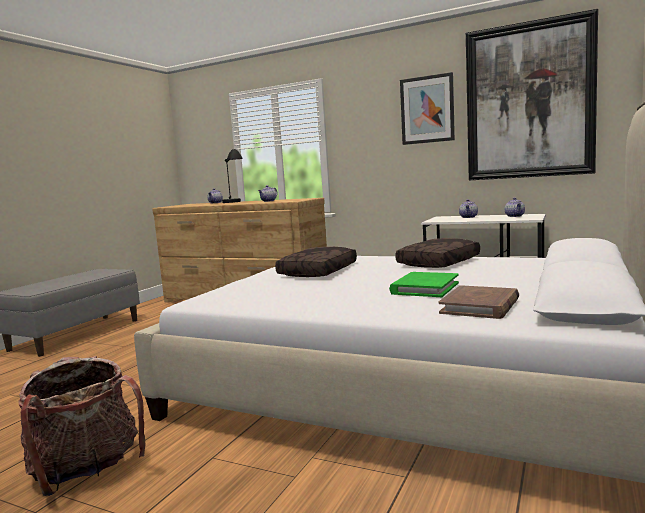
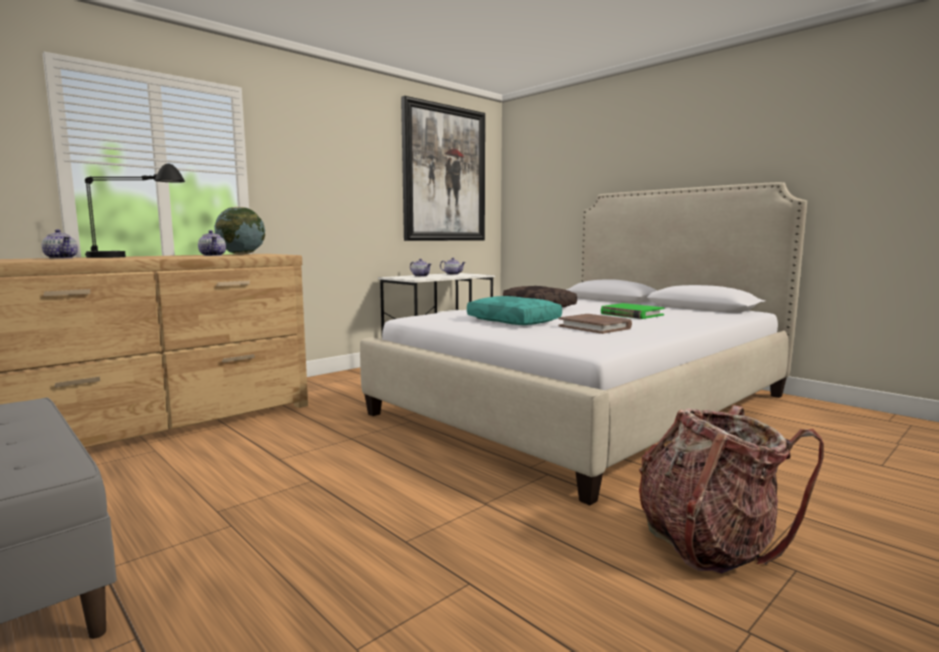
camera: 70 degrees left, 0 degrees up
(295, 199) = (241, 254): none -> globe
(319, 272) = (514, 321): brown pillow -> turquoise pillow
(427, 109) = (367, 162): picture -> none
(480, 306) = (695, 314): brown book -> brown book (595, 327)

